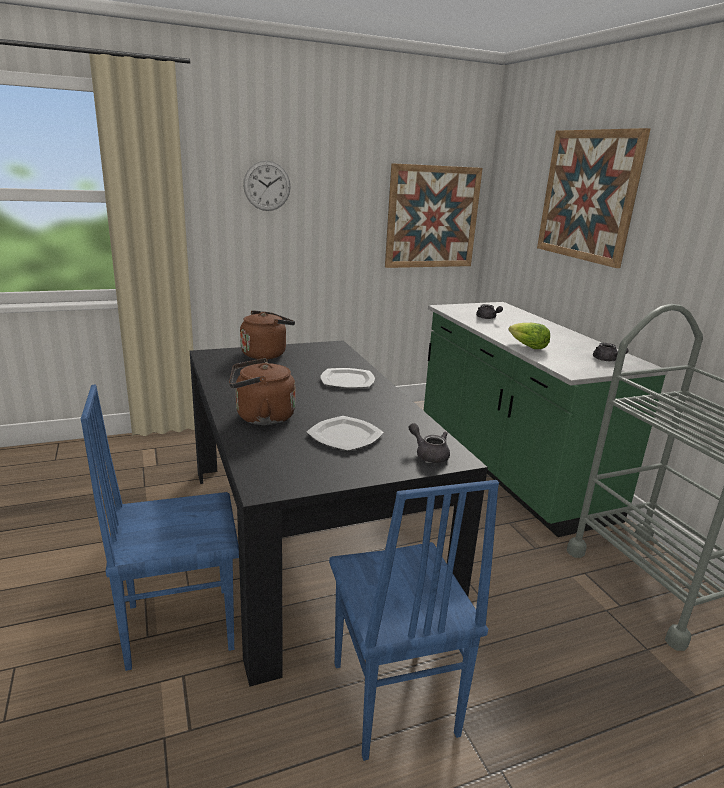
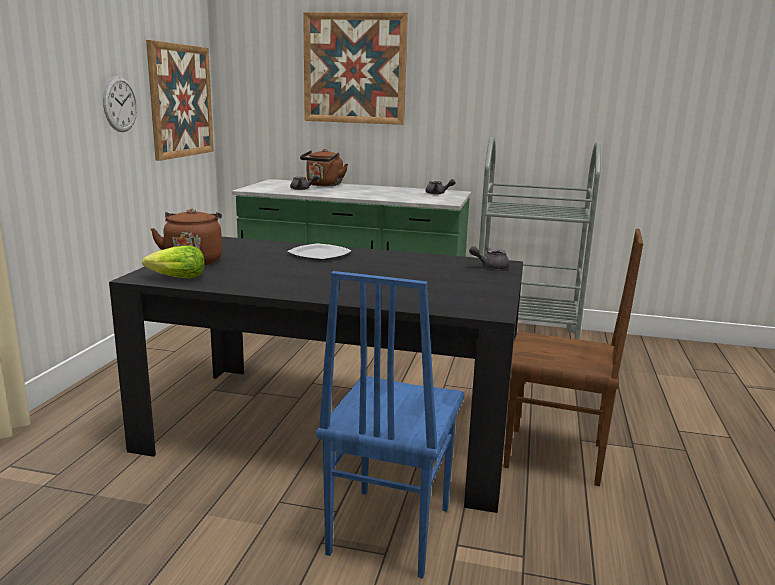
camera: 55 degrees left, 5 degrees down
(261, 417) = (354, 290): brown kettle -> brown kettle (323, 185)
(267, 186) = (45, 64): wall clock -> wall clock (120, 104)
(346, 436) = (431, 277): plate -> none
(392, 700) = (554, 457): blue chair -> brown chair
(527, 346) = (383, 197): lettuce -> lettuce (177, 278)

